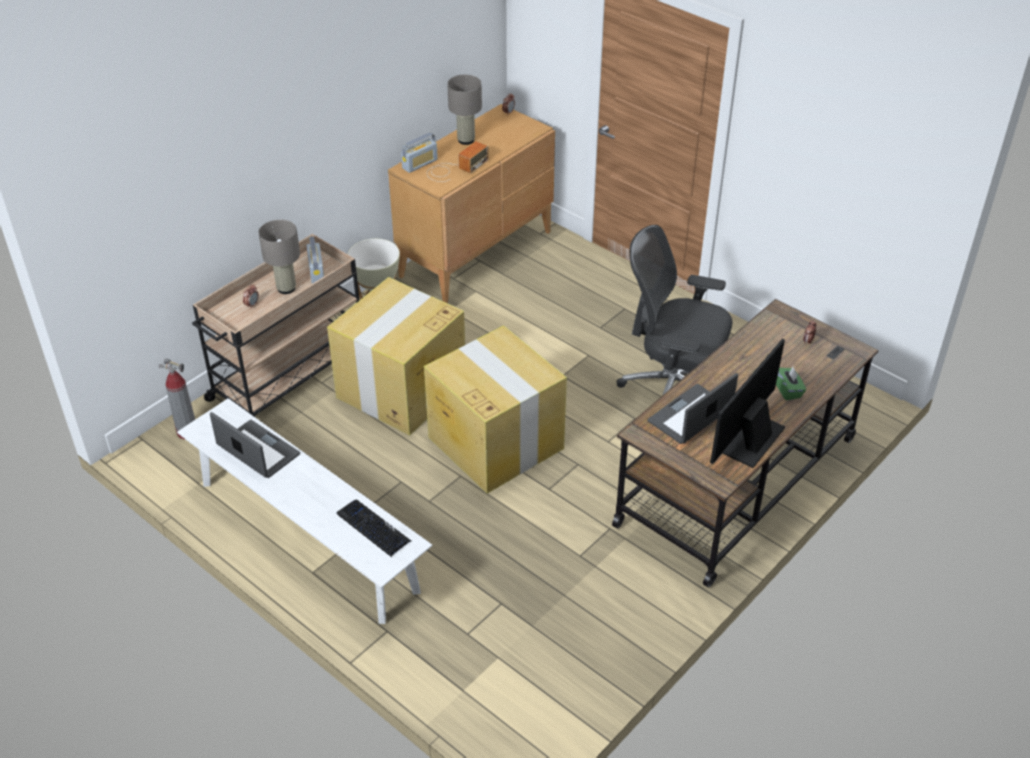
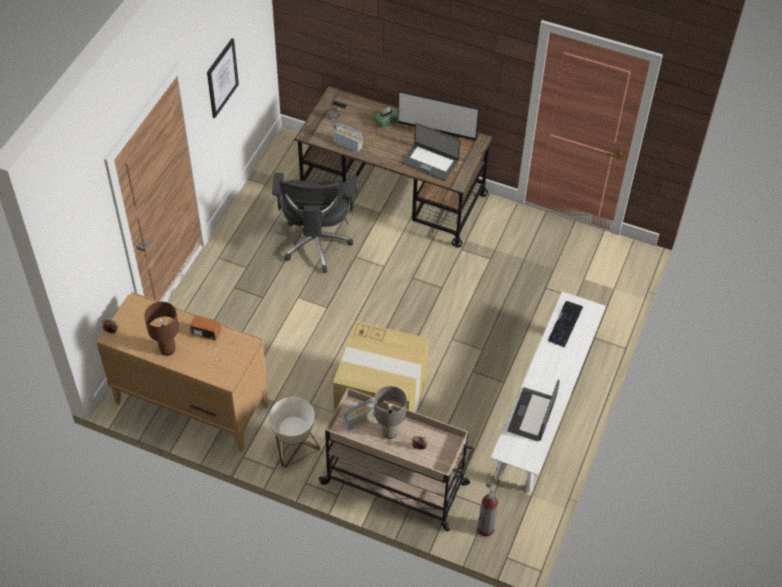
camera: 110 degrees left, 10 degrees up
(420, 164) = (216, 371): radio -> radio (348, 144)
(466, 140) = (167, 349): grey table lamp -> brown table lamp
(495, 442) = (411, 328): cardboard box -> none
(806, 150) = (222, 78): none -> picture

